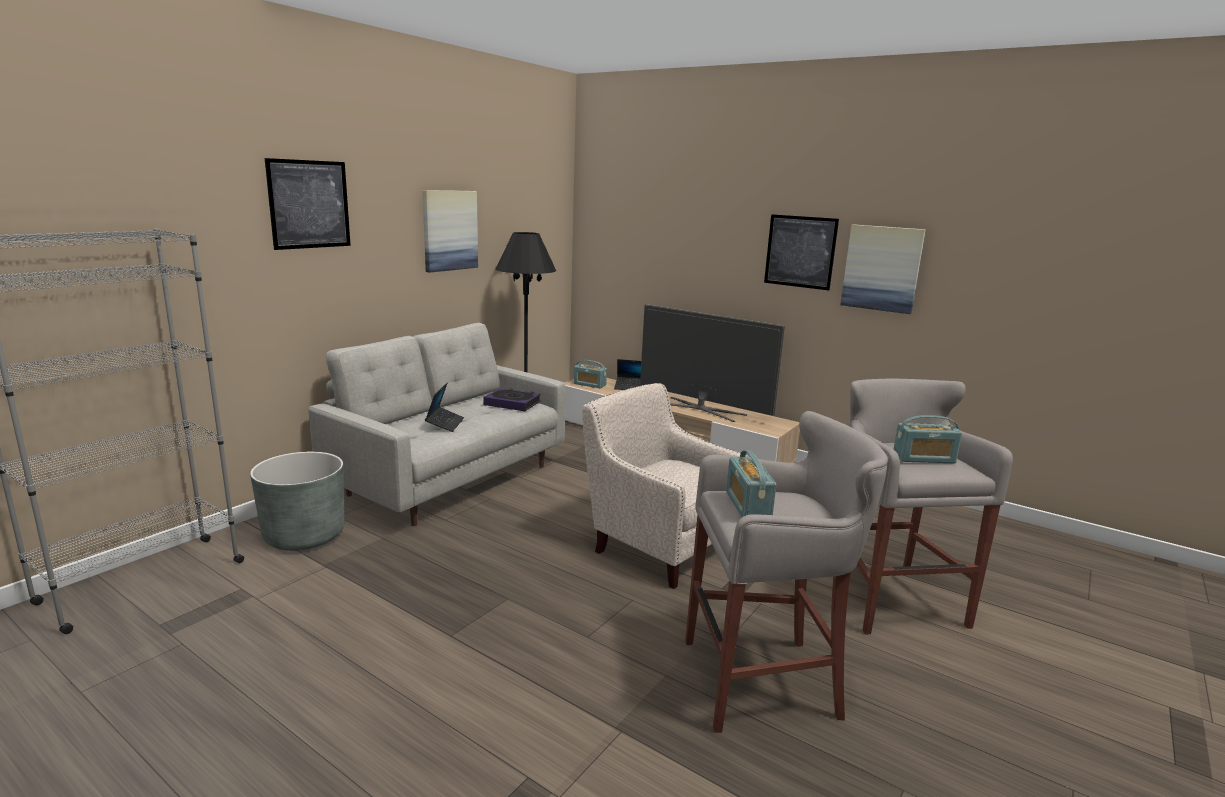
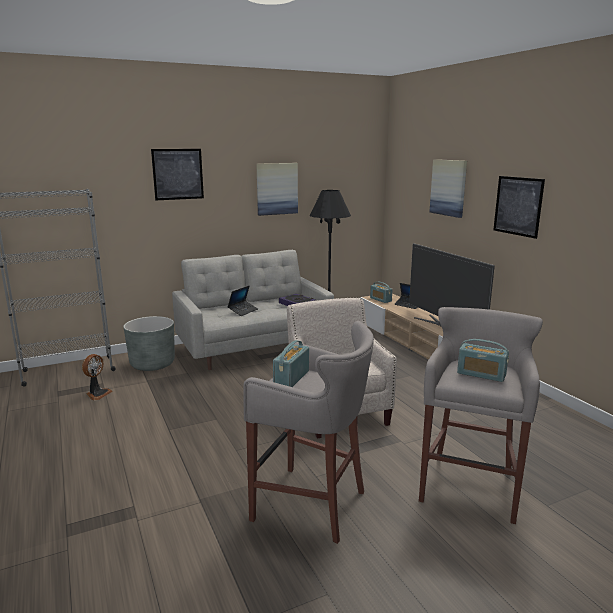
camera: 30 degrees right, 0 degrees up
(253, 610) = (97, 394): none -> fan
(882, 268) = (574, 221): picture -> picture (448, 187)

